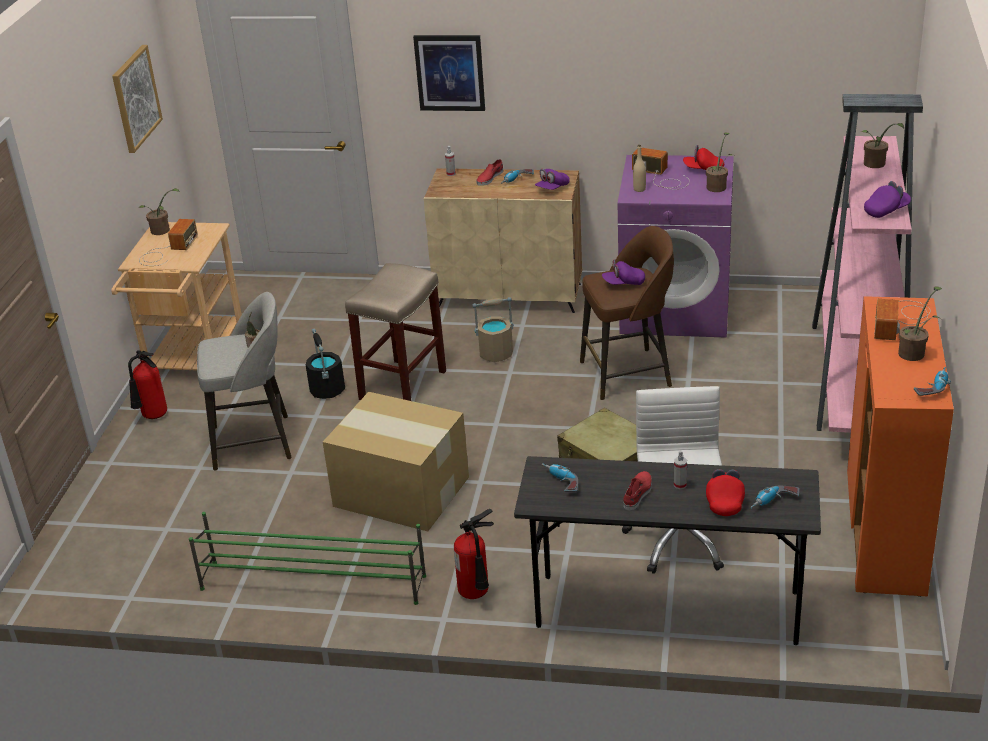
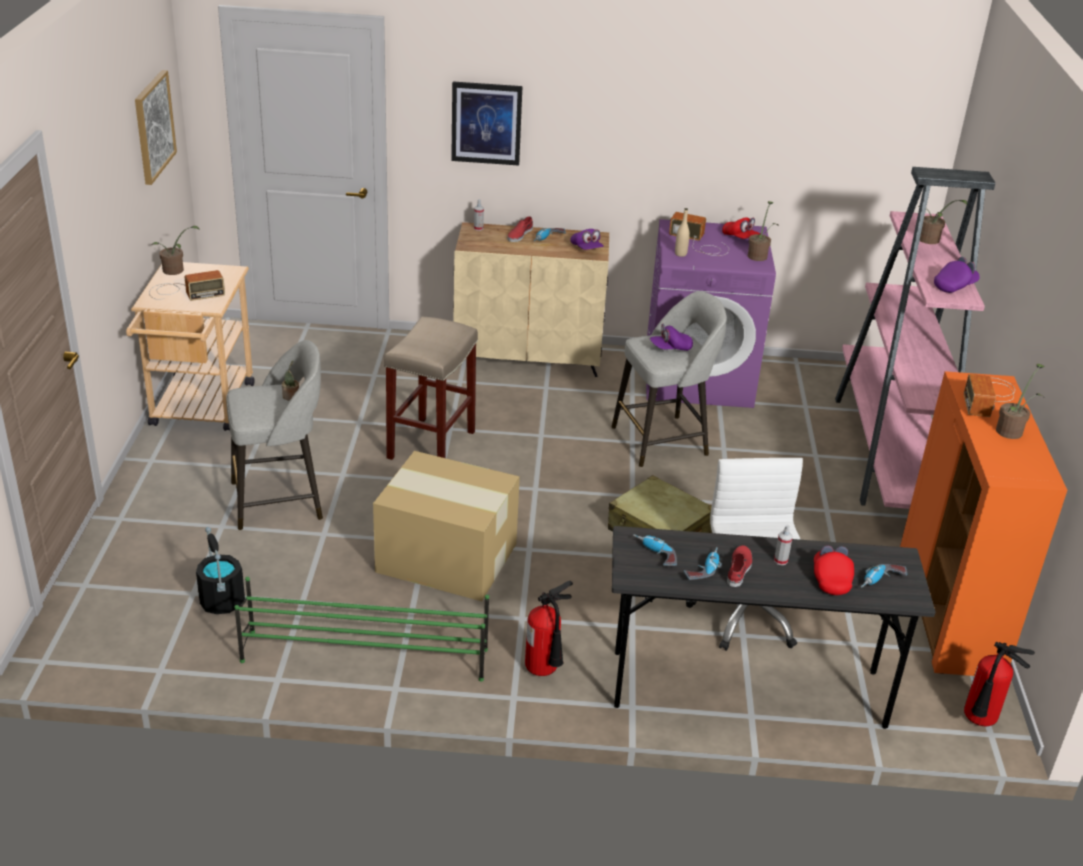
camera: 10 degrees left, 0 degrees up
(153, 417) = (163, 470): fire extinguisher -> fire extinguisher (979, 722)
(167, 251) = (184, 292): radio -> radio turned 60 degrees clockwise
(327, 390) = (351, 447): black bucket -> black bucket (221, 601)
(496, 353) = (524, 415): beige bucket -> none
(552, 188) = (586, 249): purple cap -> purple cap turned 60 degrees counterclockwise
(628, 373) = (662, 440): brown stool -> grey stool
(703, 169) = (740, 238): red cap -> red cap turned 135 degrees counterclockwise
(932, 387) = (1040, 467): power drill -> power drill (703, 569)

